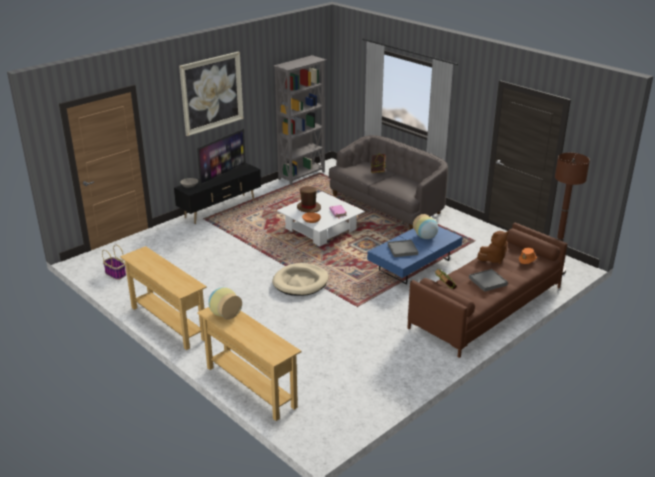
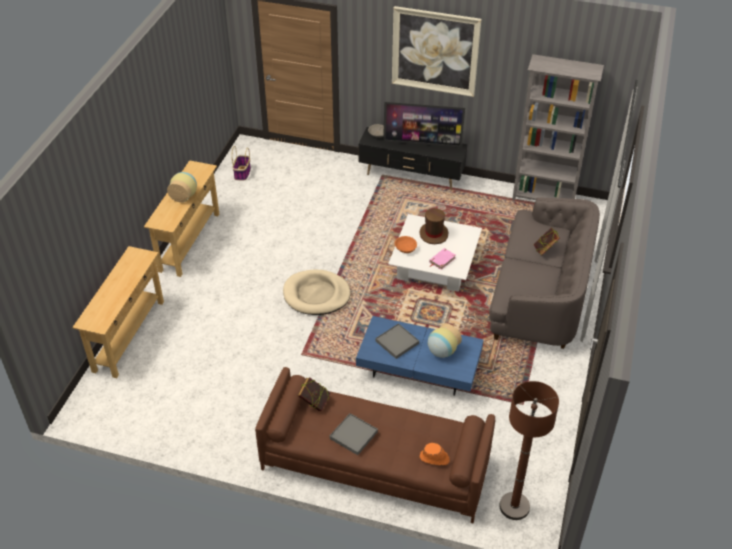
camera: 60 degrees right, 15 degrees up
(224, 314) = (135, 263): vase -> vase (185, 195)
(493, 259) = (413, 425): brown plush toy -> none

